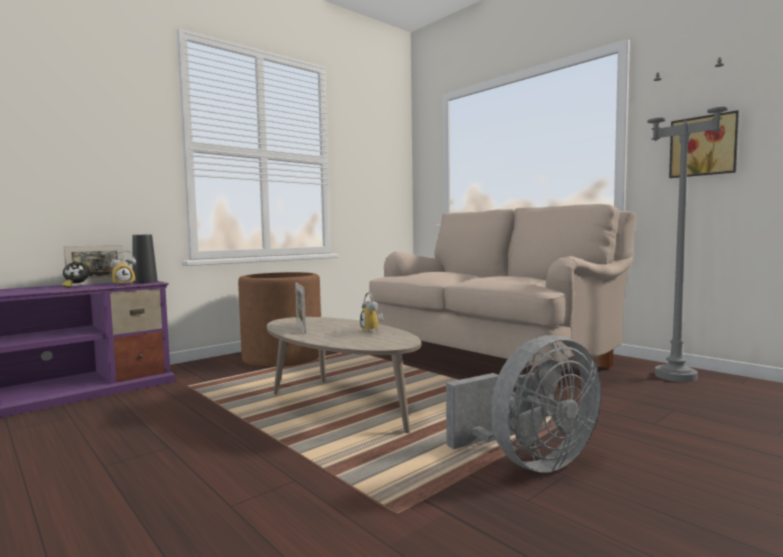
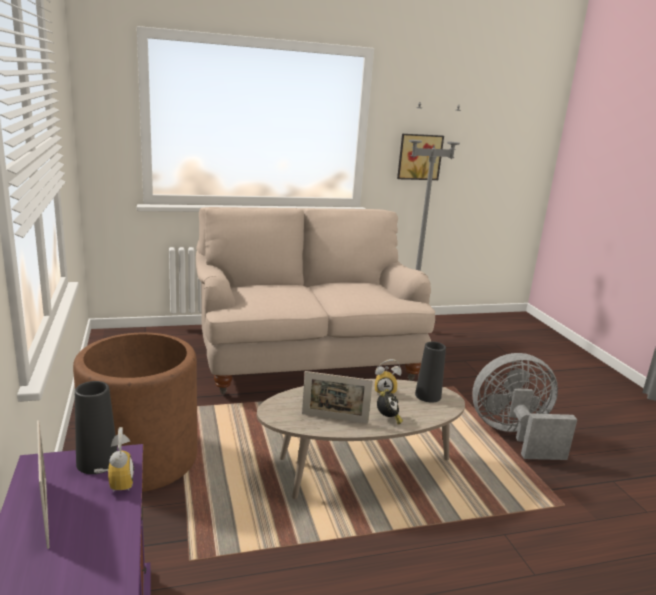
camera: 65 degrees left, 15 degrees up
(76, 287) = (84, 536): alarm clock -> alarm clock (387, 419)
(389, 339) = (428, 395): none -> black vase
(530, 462) = (514, 435): grey fan -> grey fan turned 90 degrees counterclockwise

